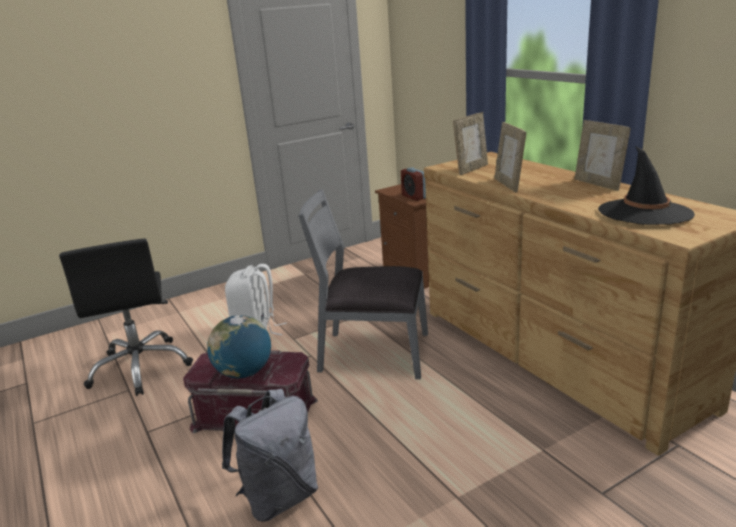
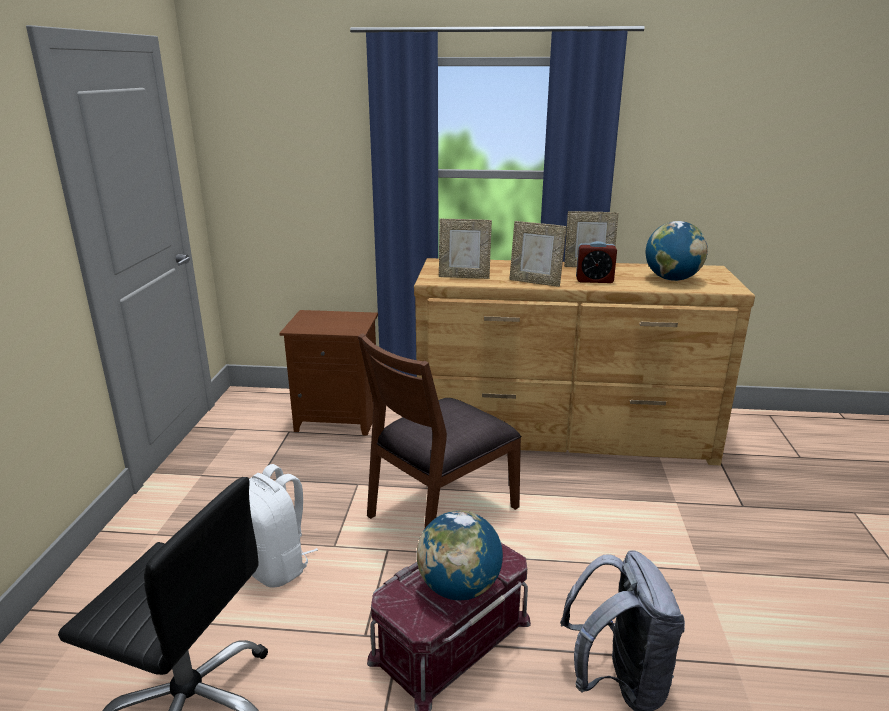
camera: 55 degrees left, 0 degrees up
(373, 353) = (440, 510): grey chair -> brown chair
(414, 197) = (342, 327): alarm clock -> alarm clock (594, 280)
(471, 169) = (464, 277): picture frame -> picture frame turned 105 degrees clockwise
(644, 213) = (672, 279): black hat -> globe

